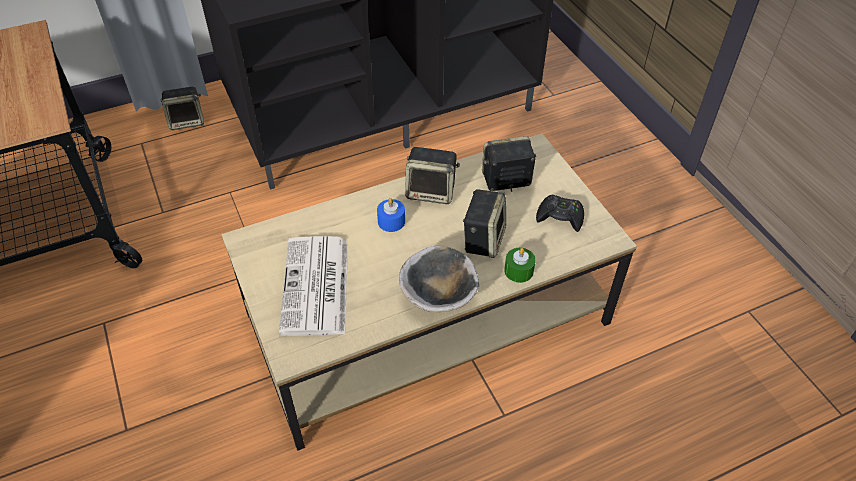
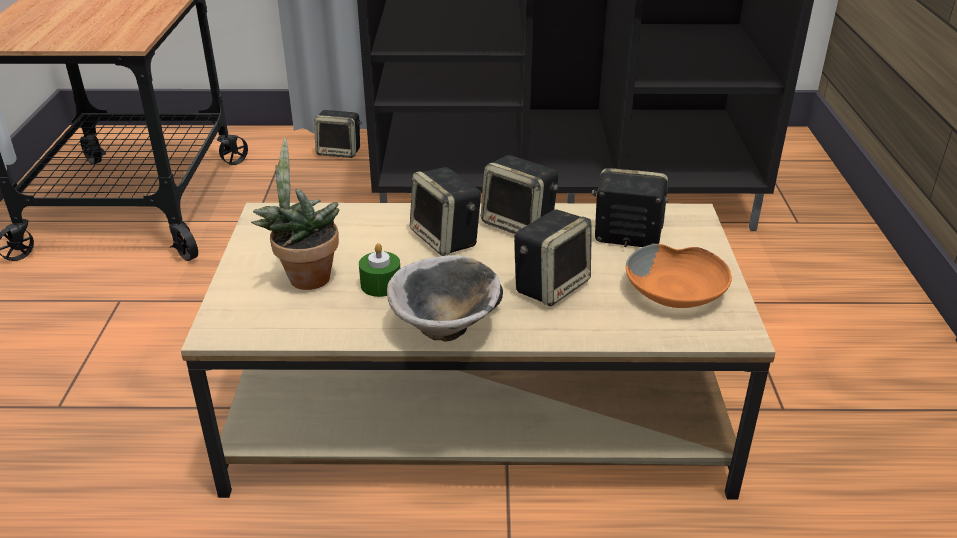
camera: 25 degrees right, 15 degrees down
(316, 287) = (305, 276): newspaper -> potted plant
(391, 221) = (446, 239): blue candle -> speaker
(518, 271) = (576, 330): green candle -> green candle (381, 284)
(560, 217) = (677, 291): black game controller -> orange bowl

